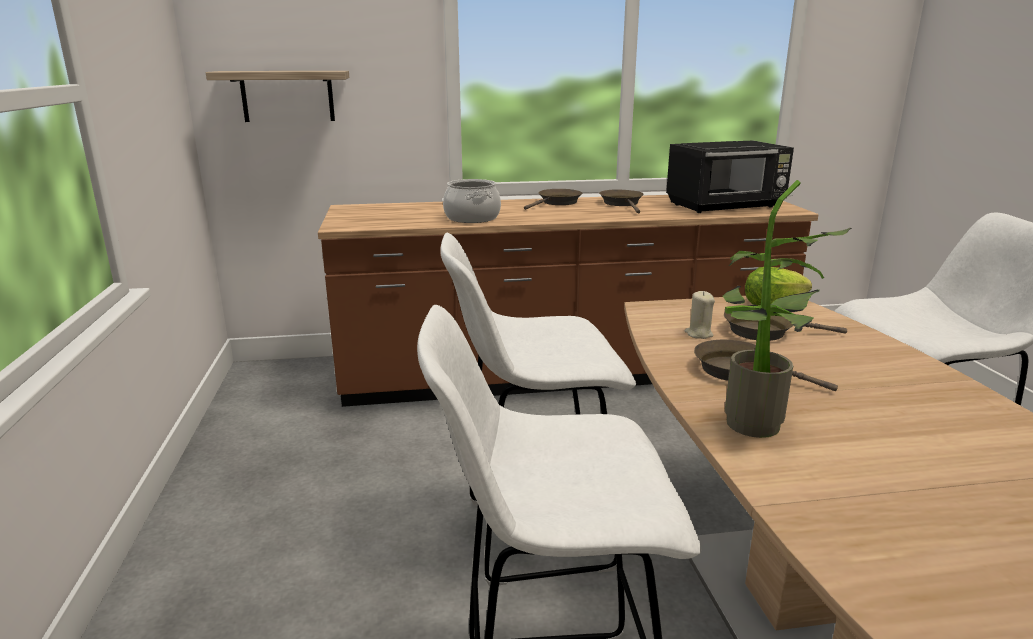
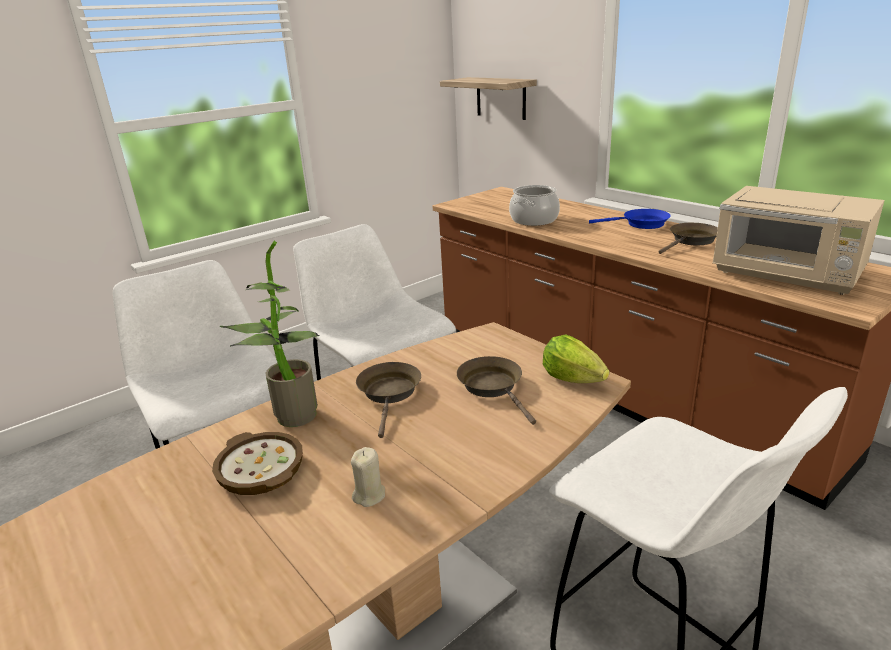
camera: 60 degrees right, 5 degrees up
(557, 203) = (641, 224): brown frying pan -> blue frying pan
(698, 334) = (452, 363): beige candle -> beige candle (369, 495)
(726, 206) = (788, 275): black microwave -> beige microwave
(875, 465) = (260, 472): none -> bowl

